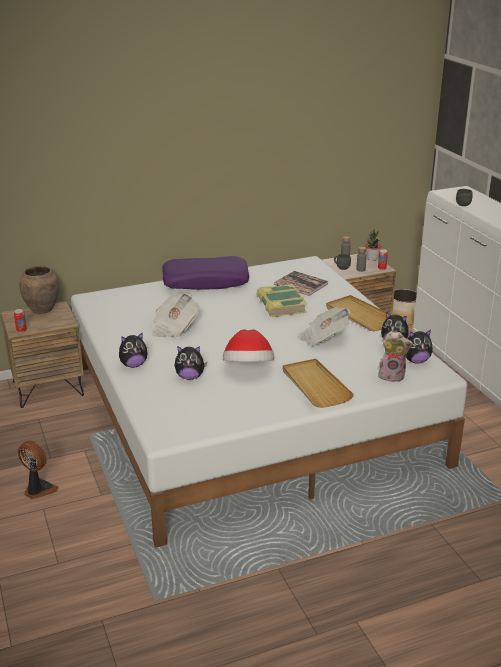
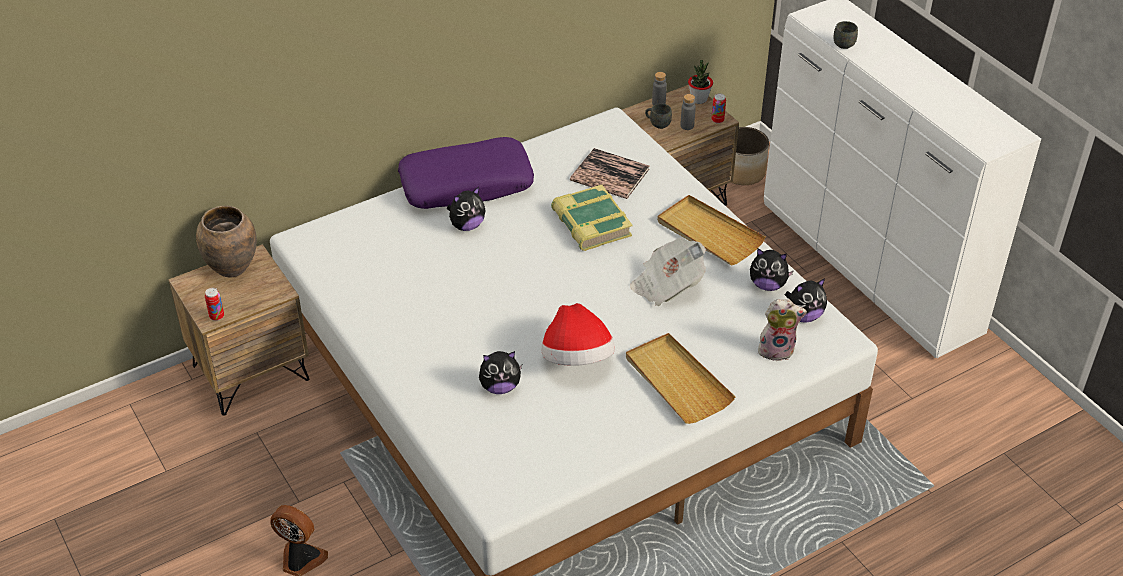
camera: 10 degrees left, 15 degrees up
(133, 365) = (412, 373): plush toy -> plush toy (467, 225)
(174, 328) = (448, 290): newspaper -> none

